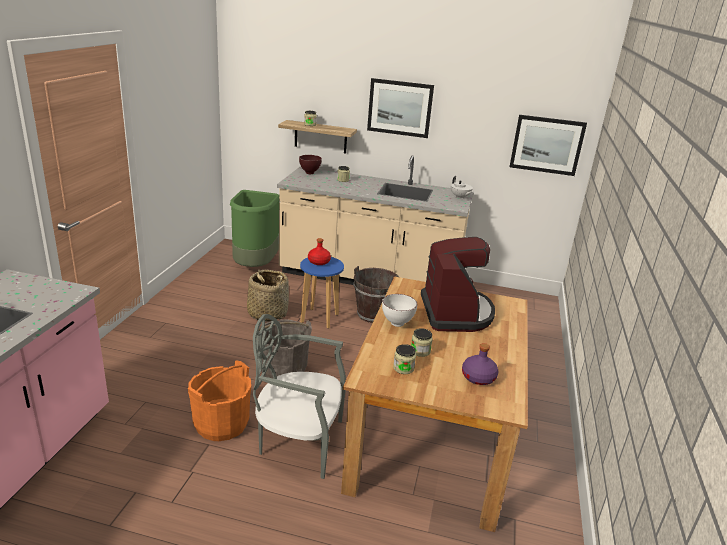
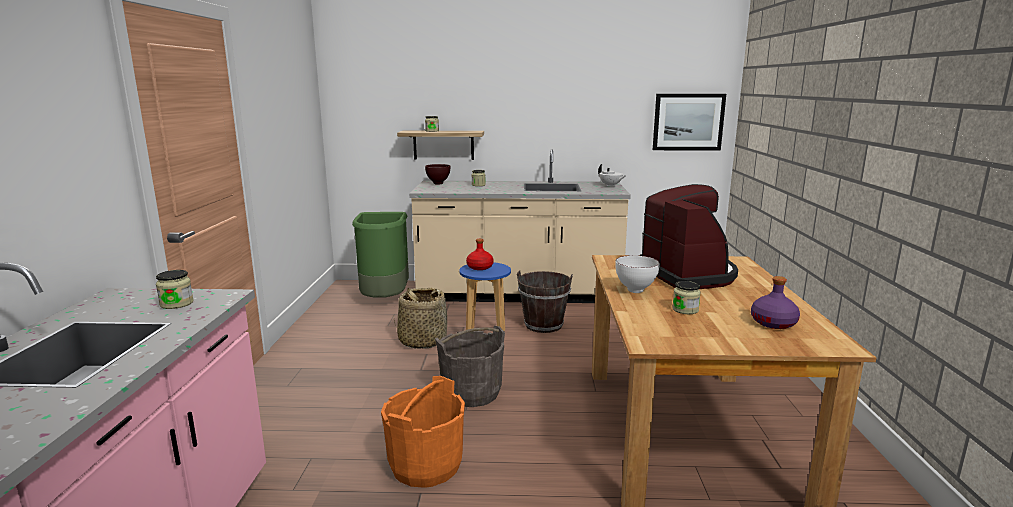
camera: 10 degrees left, 10 degrees down
(298, 441) = (535, 467): grey chair -> none
(400, 108) = (529, 102): picture -> none
(403, 368) = (682, 327): jar -> jar (176, 303)

